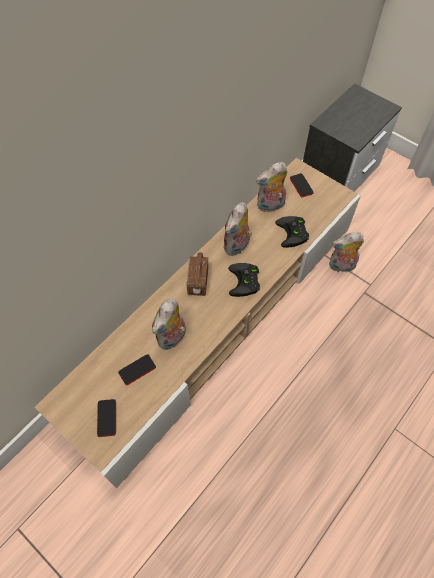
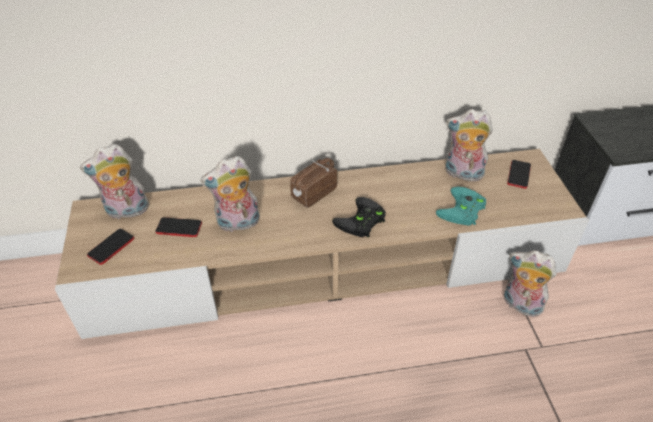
camera: 40 degrees right, 15 degrees down
(237, 246) = (386, 188): plush toy -> plush toy (126, 211)
(293, 233) = (462, 211): black game controller -> turquoise game controller

